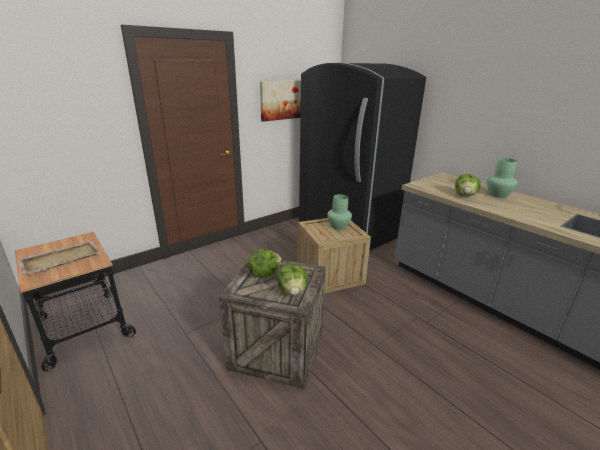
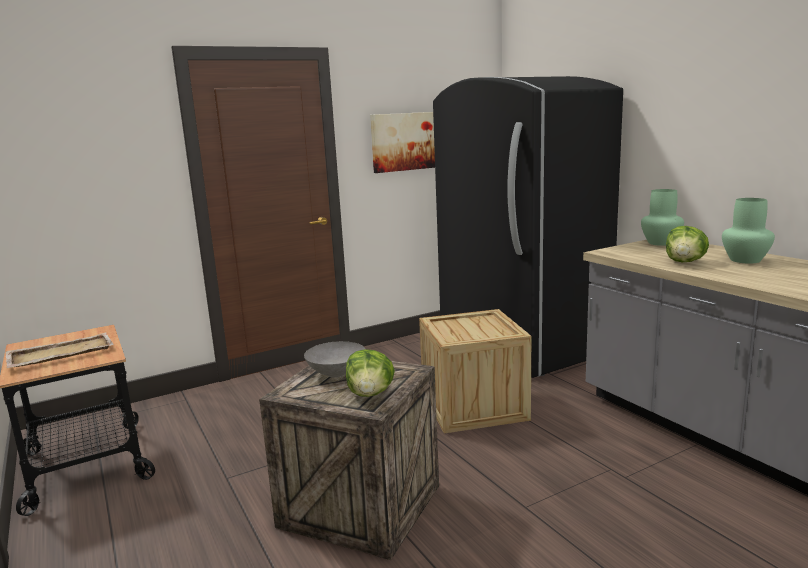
camera: 10 degrees right, 10 degrees down
(263, 273) = (336, 373): lettuce -> grey bowl
(338, 226) = (484, 323): green vase -> green vase (661, 243)

